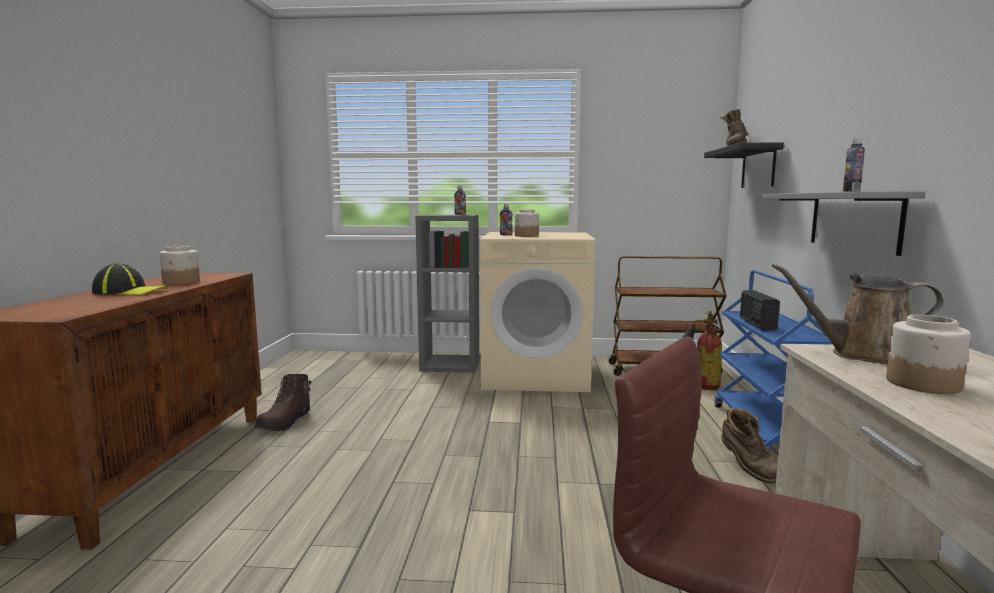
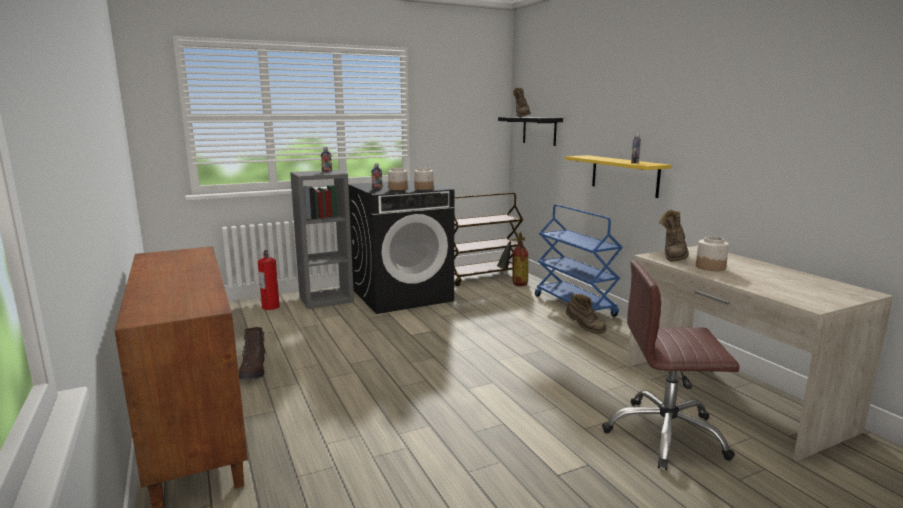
camera: 30 degrees left, 5 degrees up
(130, 292) = (176, 279): cap -> none
(181, 282) = (185, 264): jar -> jar (424, 188)
(389, 363) = (270, 306): none -> fire extinguisher
(536, 375) = (402, 295): beige washing machine -> black washing machine
(757, 324) = (570, 240): radio -> none
(853, 220) = (624, 175): grey shelf -> yellow shelf
(863, 355) = (673, 256): brown watering can -> brown boot

